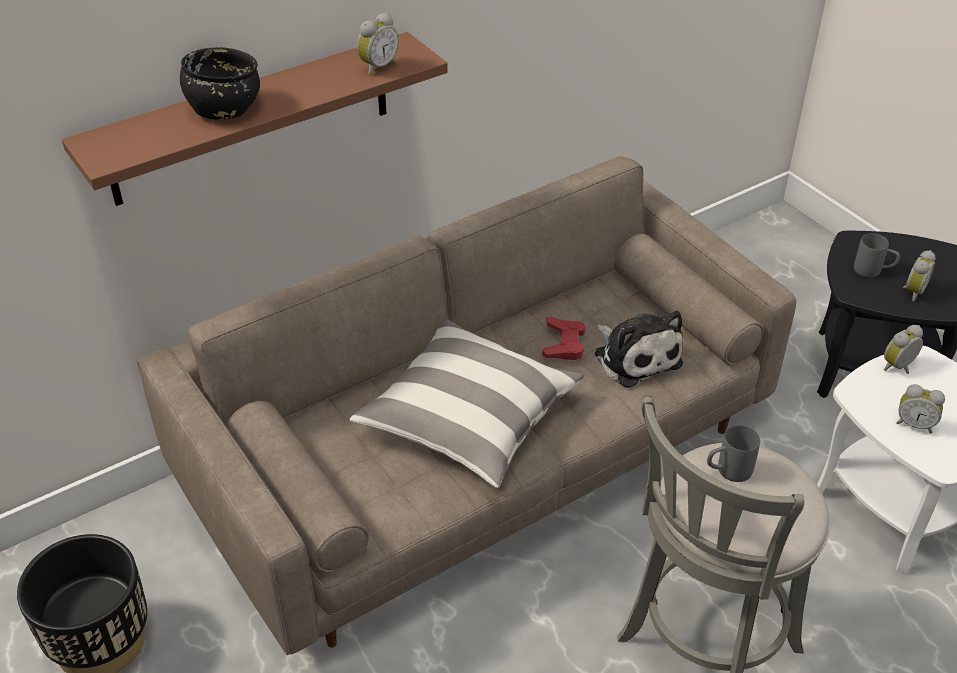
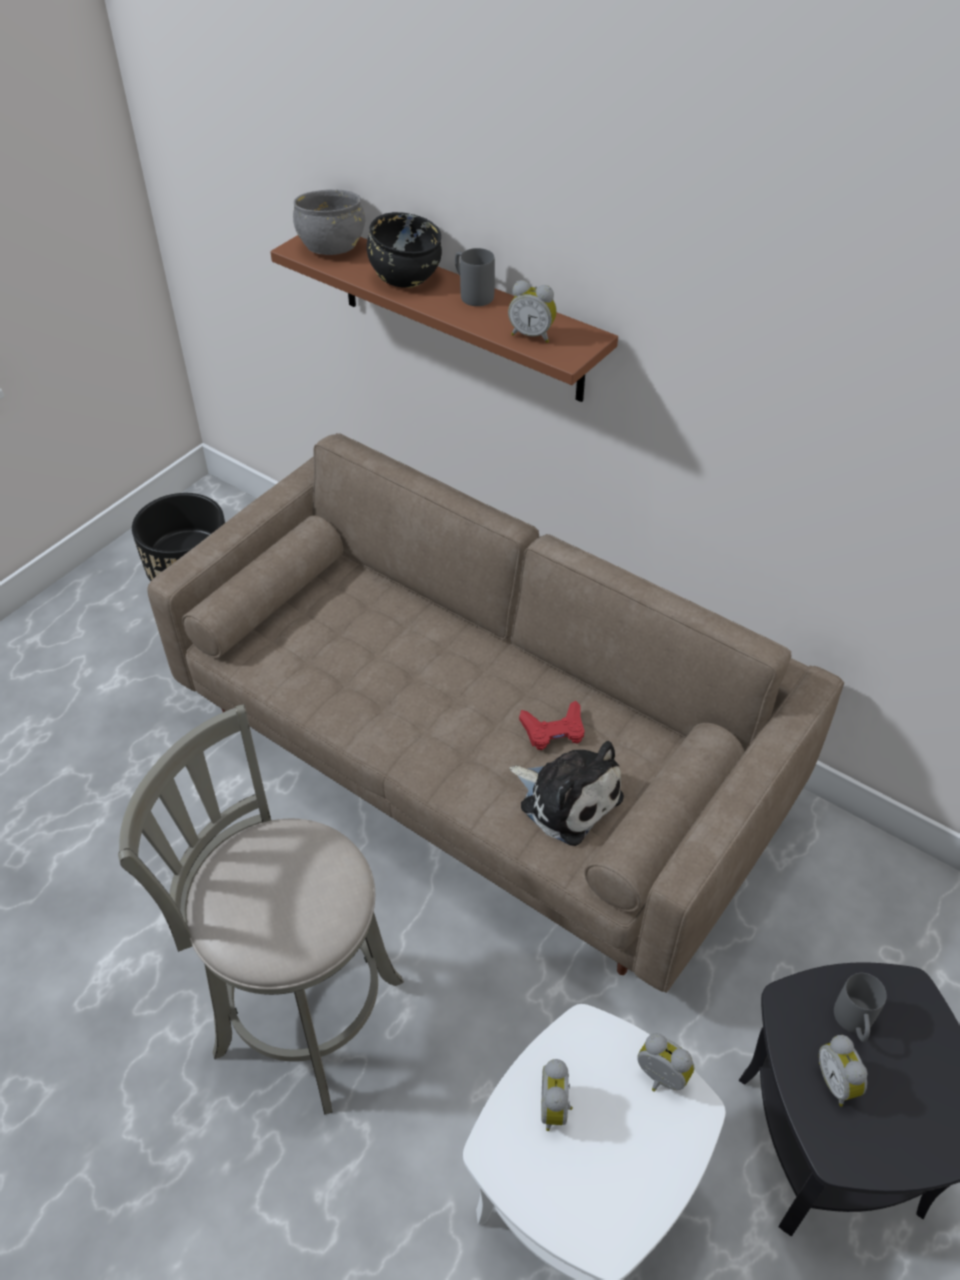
camera: 70 degrees right, 5 degrees up
(124, 140) = (332, 246): none -> grey bowl
(469, 419) = (410, 685): pillow -> none
(635, 356) = (567, 798): plush toy -> plush toy turned 90 degrees counterclockwise
(727, 471) = (309, 866): grey mug -> grey mug (472, 294)
(912, 291) = (837, 1082): alarm clock -> alarm clock turned 60 degrees clockwise

